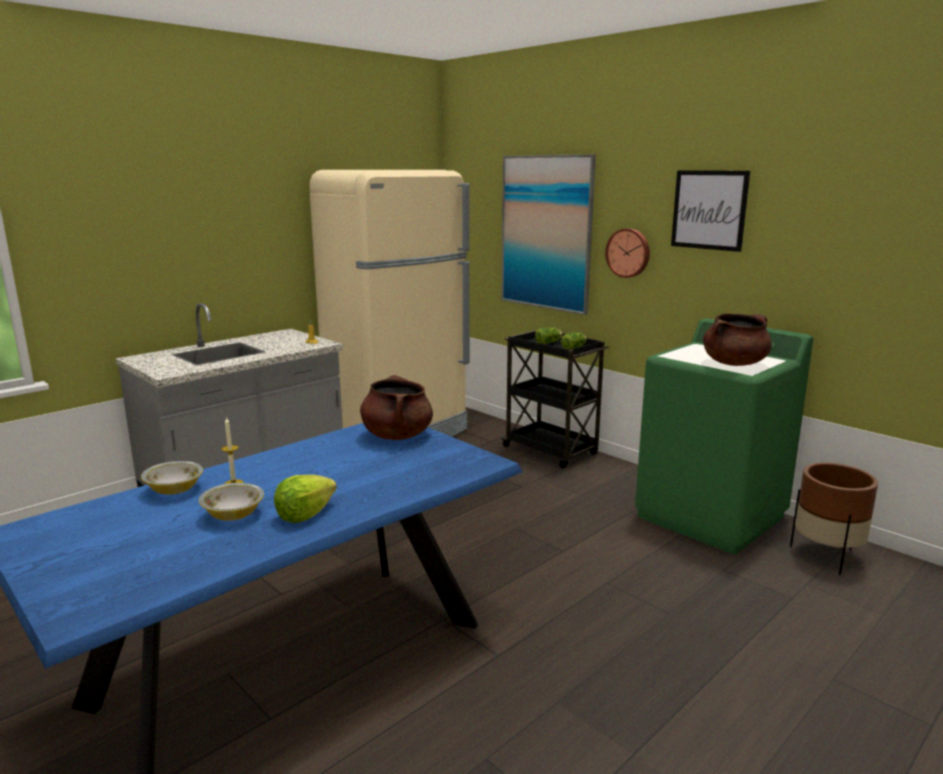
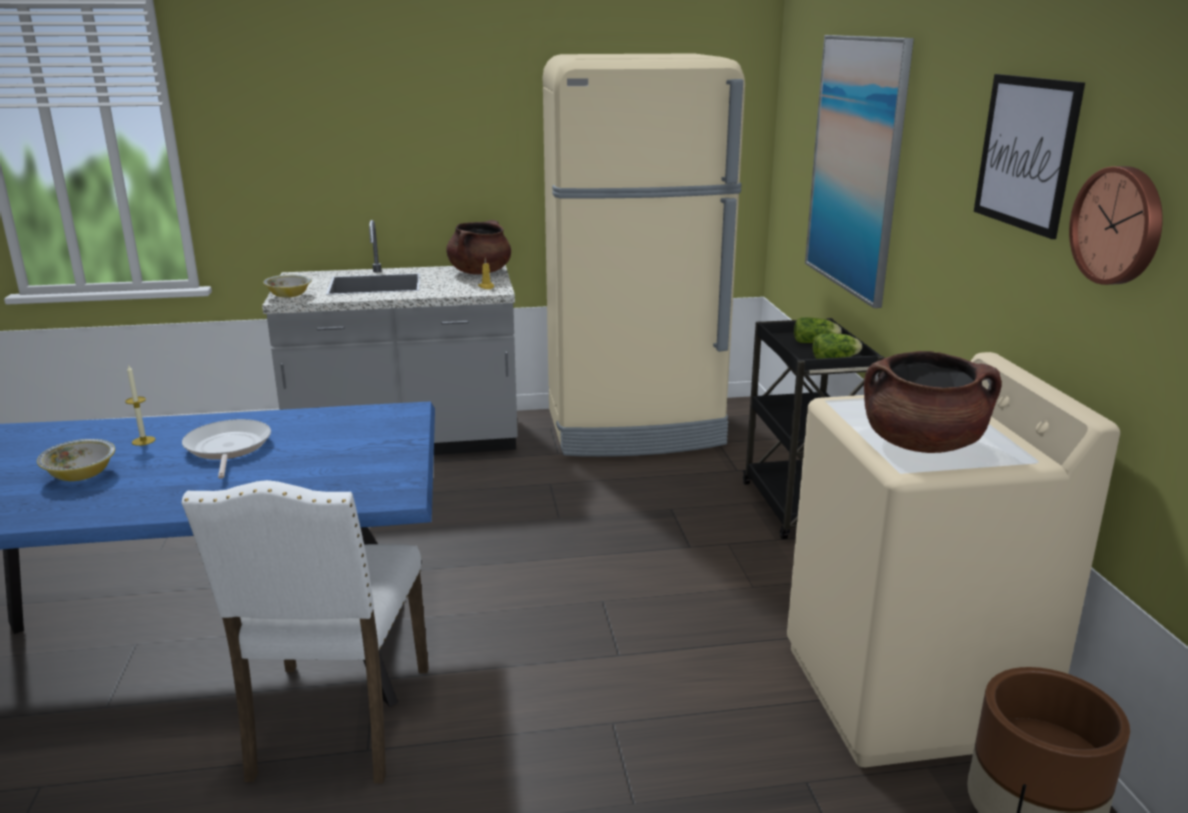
camera: 35 degrees right, 5 degrees up
(174, 490) = (94, 432): bowl -> bowl (289, 296)
(305, 515) = (126, 496): lettuce -> none
(314, 470) = (227, 448): none -> frying pan
(397, 435) = (378, 430): brown cooking pot -> brown cooking pot (480, 272)
(457, 651) = (336, 724): none -> white chair
(628, 253) = (930, 214): wall clock -> wall clock (1119, 225)
(711, 516) = (909, 693): green washing machine -> beige washing machine

